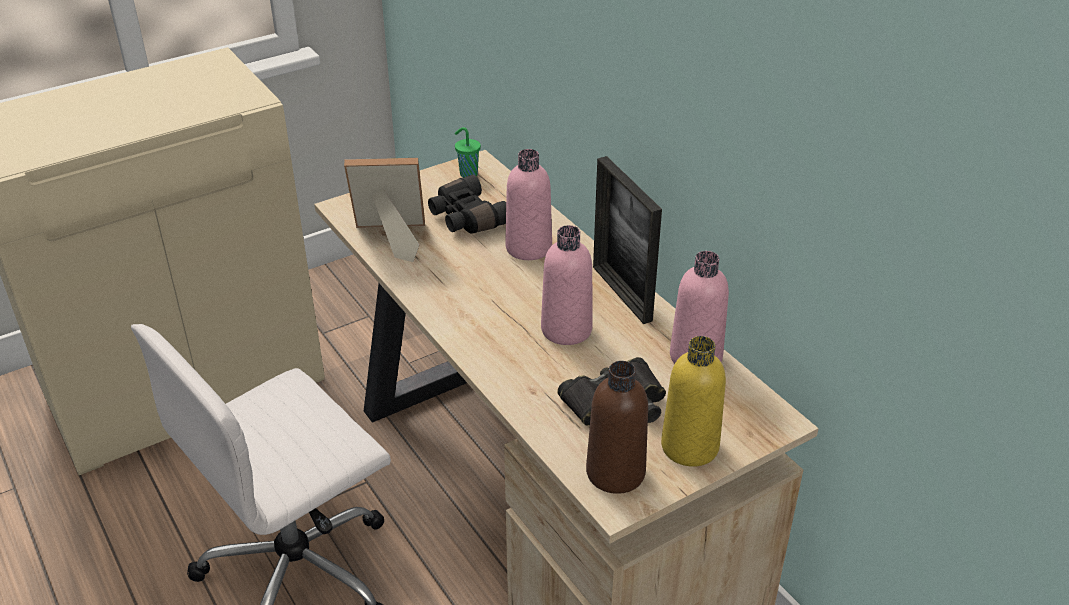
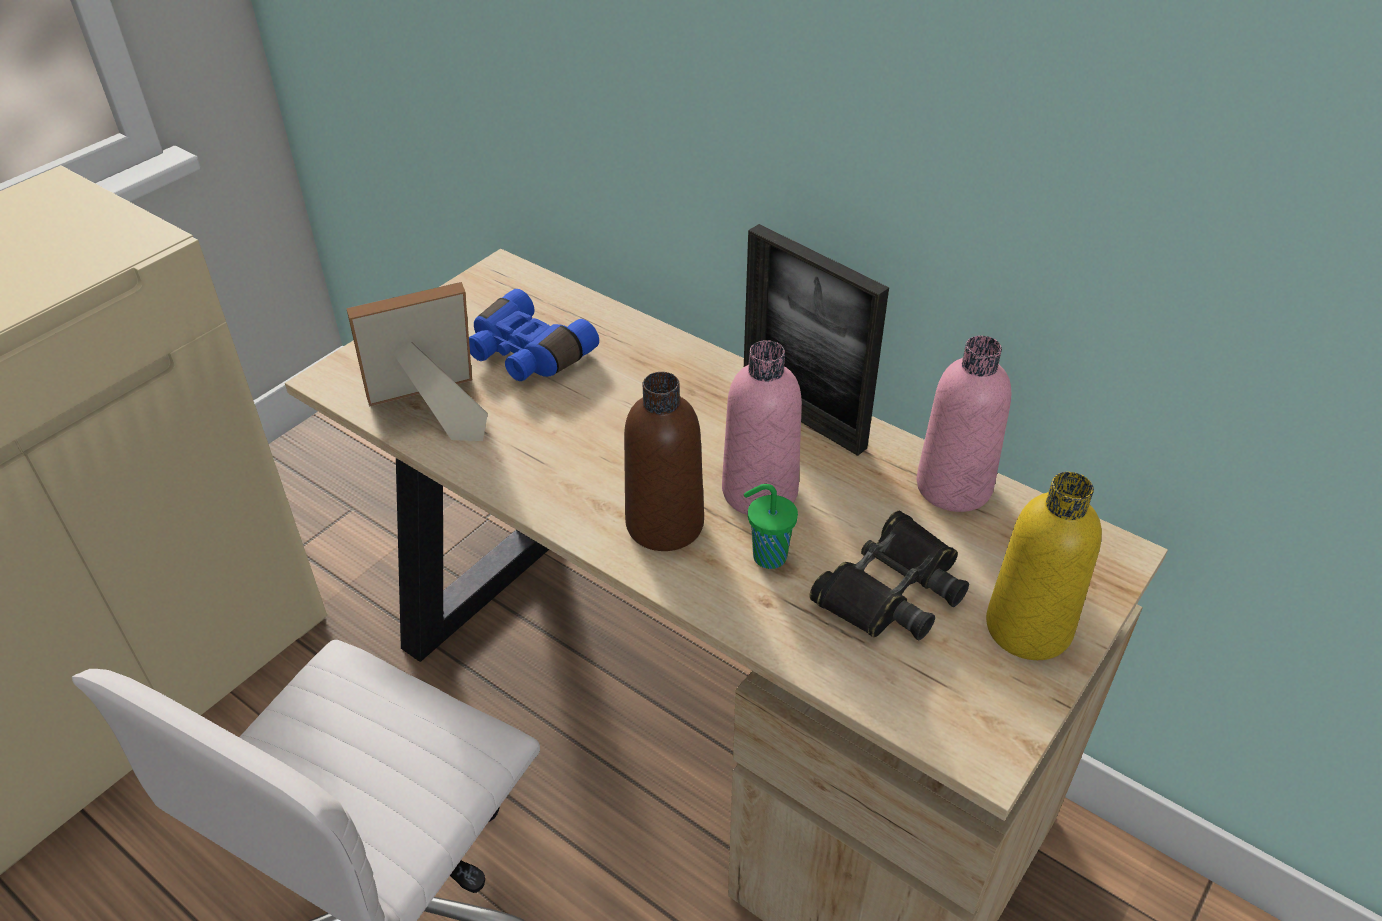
camera: 20 degrees left, 5 degrees up
(465, 218) = (526, 355): black binoculars -> blue binoculars
(467, 174) = (495, 289): green cup -> green cup (767, 556)
(528, 248) = (639, 379): pink bottle -> none
(615, 473) = (955, 701): brown bottle -> brown bottle (664, 524)

